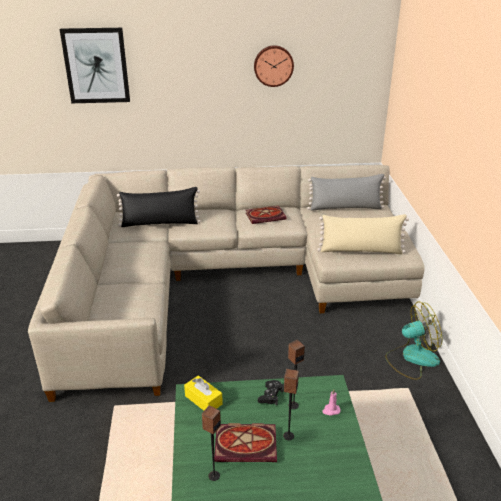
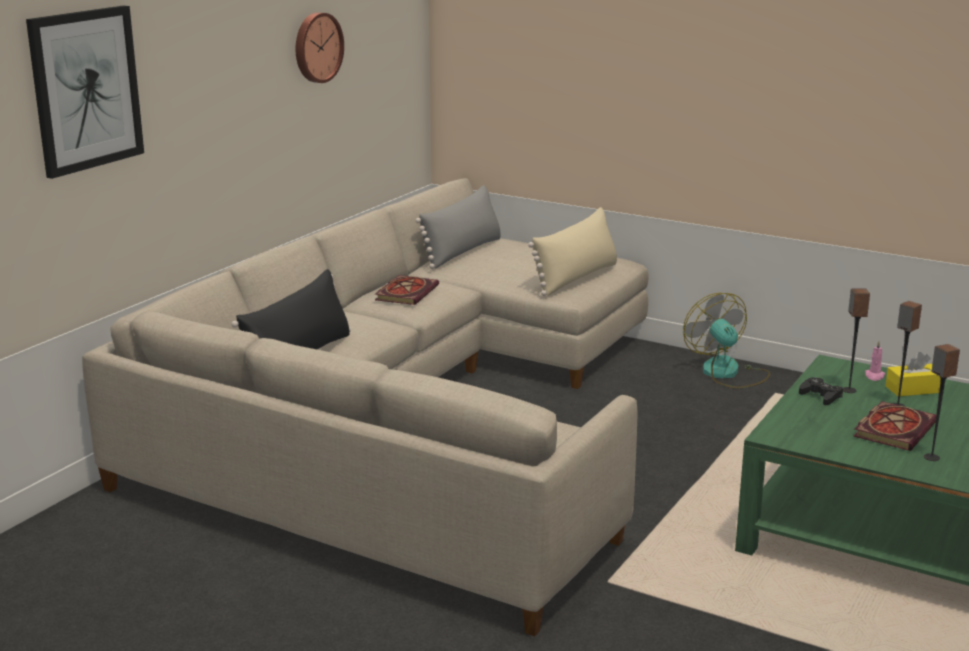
camera: 55 degrees left, 10 degrees down
(203, 400) = (793, 431): yellow tissue box -> yellow tissue box (913, 389)
(412, 358) = (727, 373): fan -> fan turned 45 degrees counterclockwise

